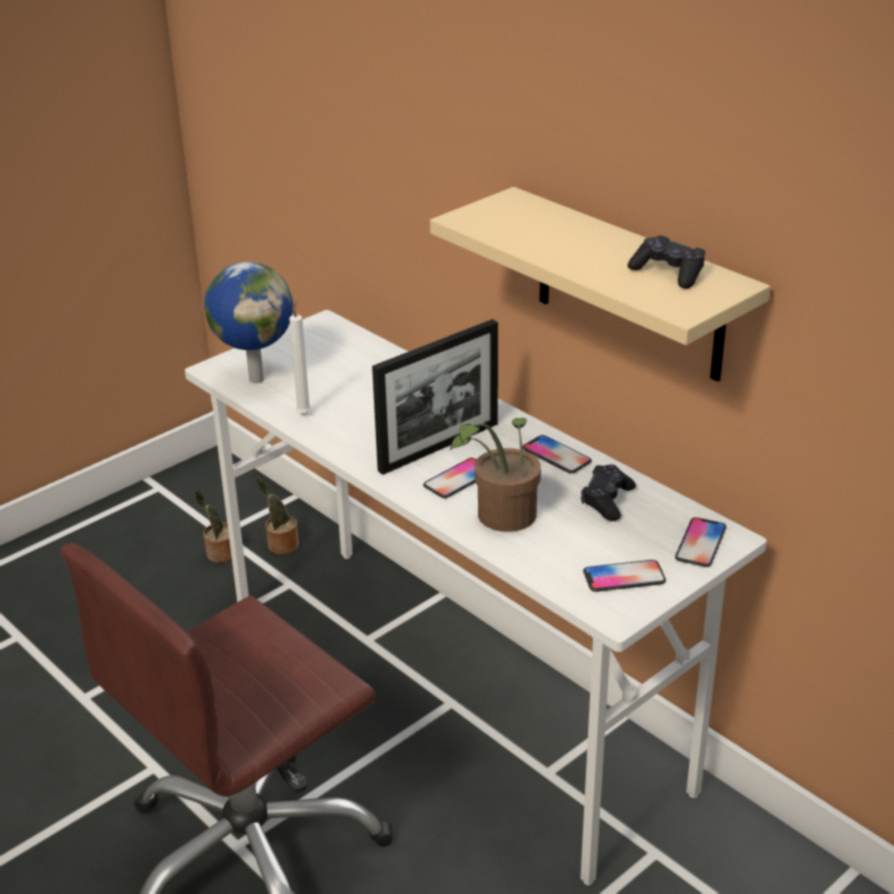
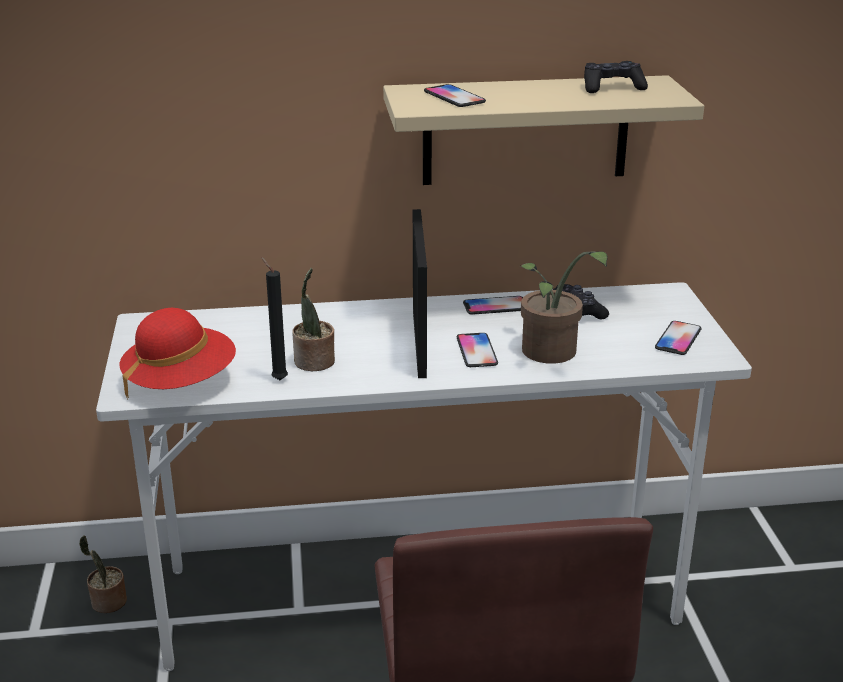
camera: 55 degrees left, 5 degrees down
(220, 554) = (63, 647): potted plant -> potted plant (314, 363)
(256, 379) = (180, 382): globe -> red hat
(304, 413) = (278, 379): white candle -> black candle
(700, 543) = (666, 302): phone -> phone (454, 97)

